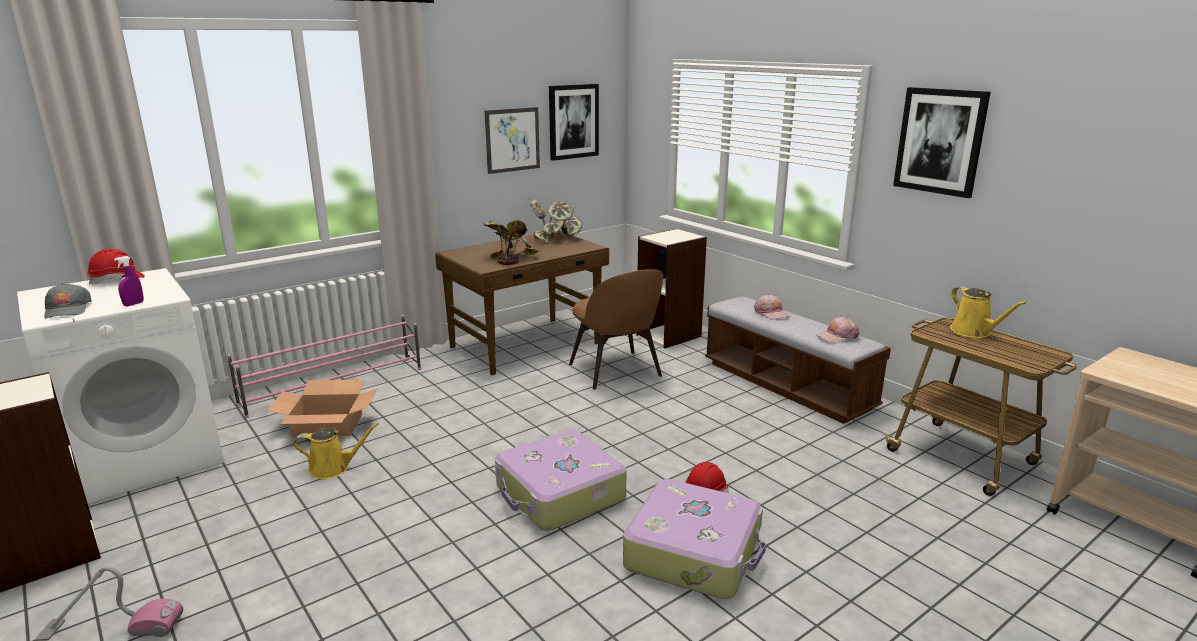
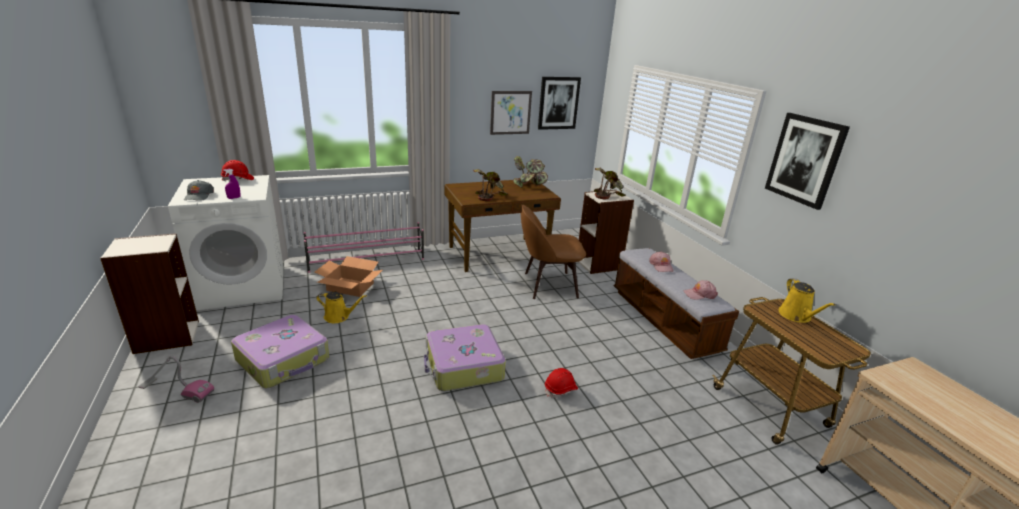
camera: 15 degrees right, 5 degrees up
(616, 371) = (547, 285): brown chair -> brown chair turned 90 degrees clockwise
(669, 235) = (607, 194): none -> potted plant
(694, 552) = (529, 431): suitcase -> suitcase (284, 360)

